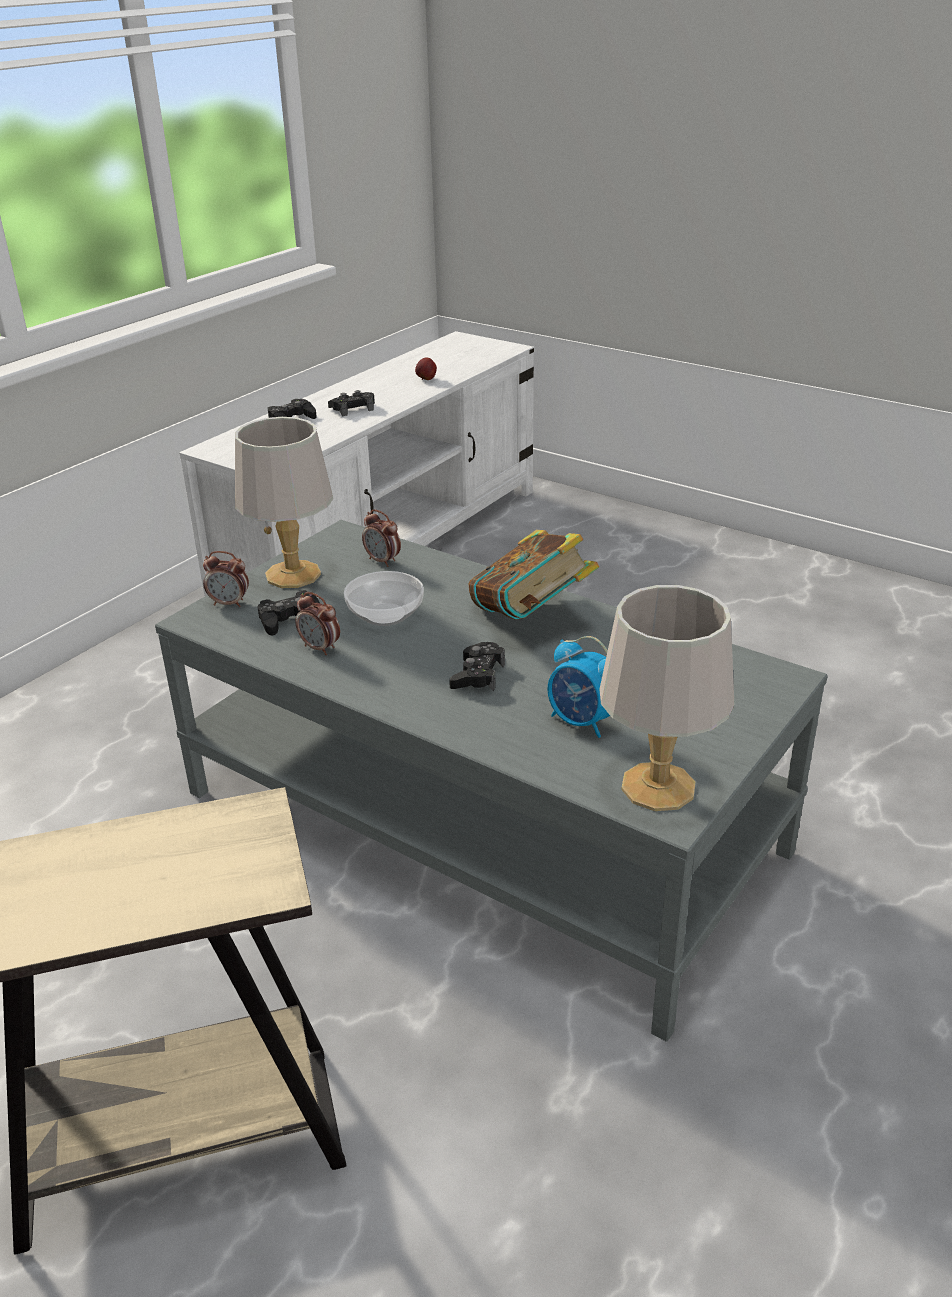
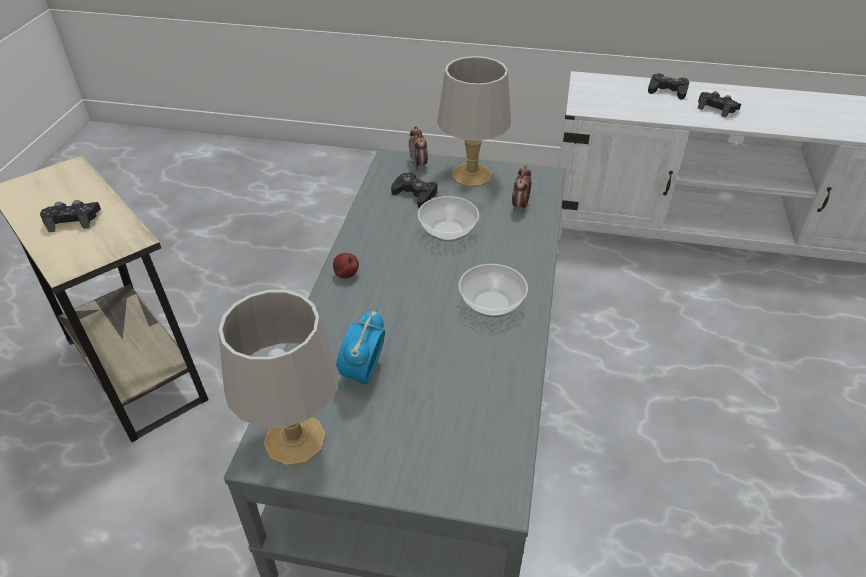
camera: 65 degrees right, 10 degrees up
(320, 648) = (388, 218): alarm clock -> none
(426, 379) = (818, 122): apple -> apple (346, 275)
(478, 675) = (396, 300): black game controller -> black game controller (73, 220)
(531, 618) = (492, 304): book -> bowl

